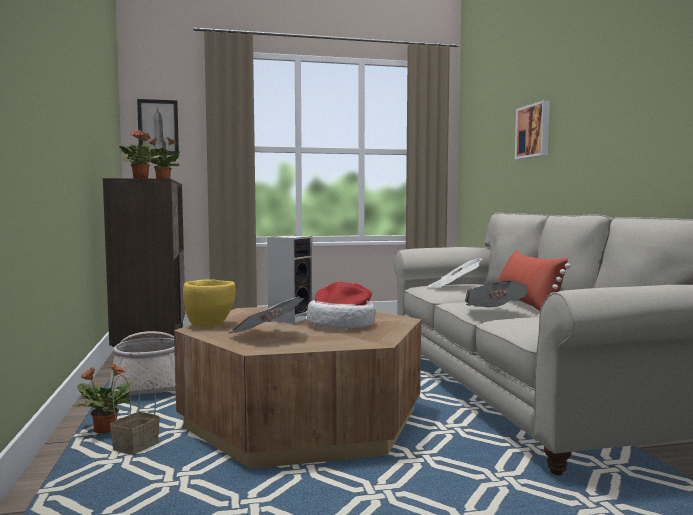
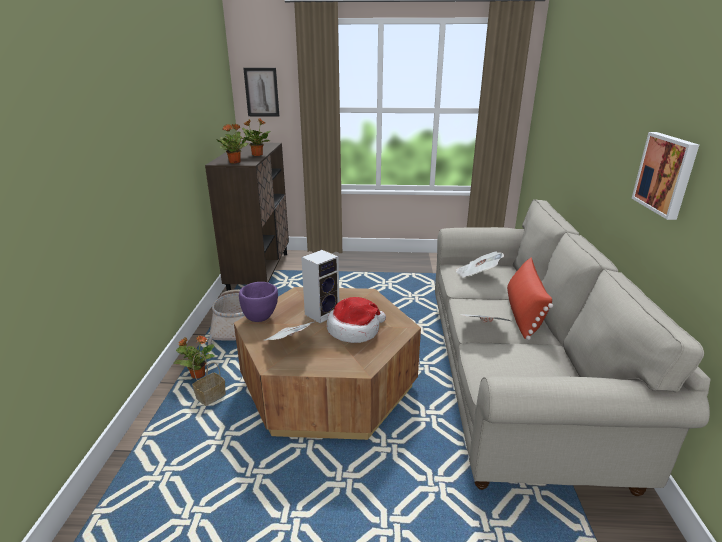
camera: 15 degrees right, 20 degrees up
(210, 325) = (261, 317): yellow bowl -> purple bowl
(534, 131) = (585, 127): picture -> picture (666, 174)

